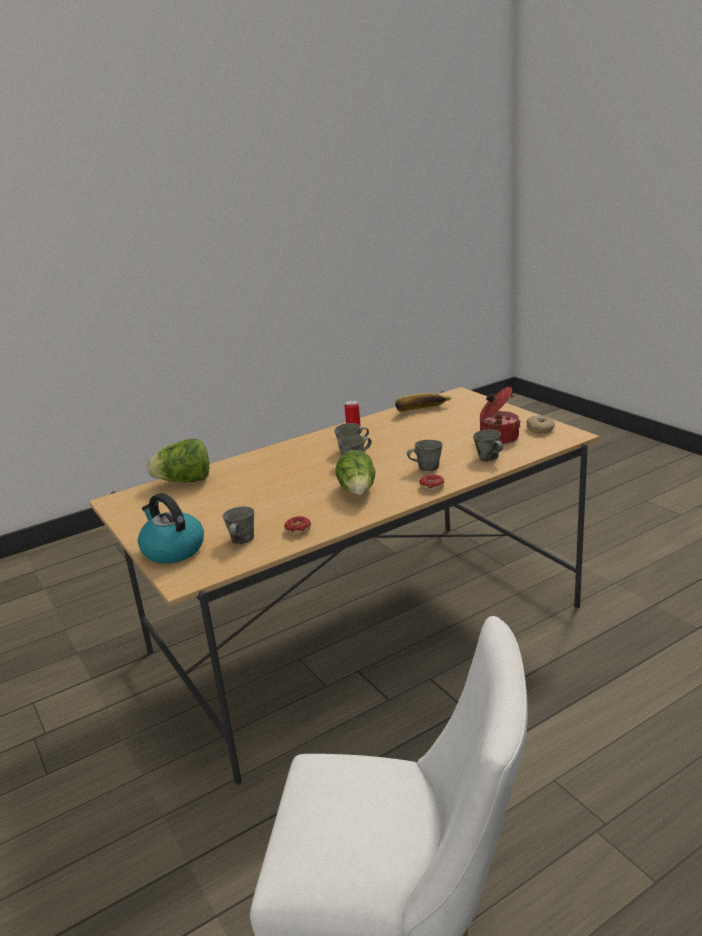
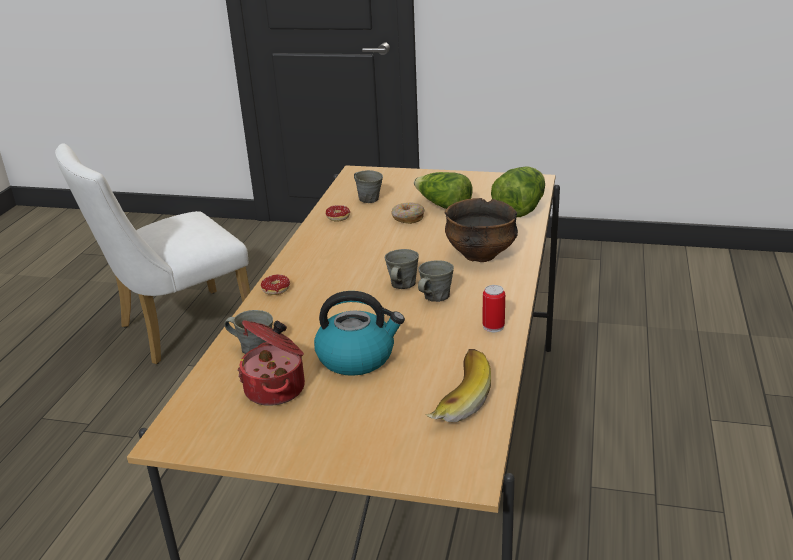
camera: 135 degrees right, 5 degrees up
(172, 550) = (404, 179): kettle -> kettle (357, 357)
(278, 462) = (480, 254): none -> bowl
(358, 491) = (343, 260): lettuce -> lettuce (443, 206)
(427, 468) = (311, 308): grey mug -> none
(540, 429) = (229, 433): donut -> donut (407, 218)

